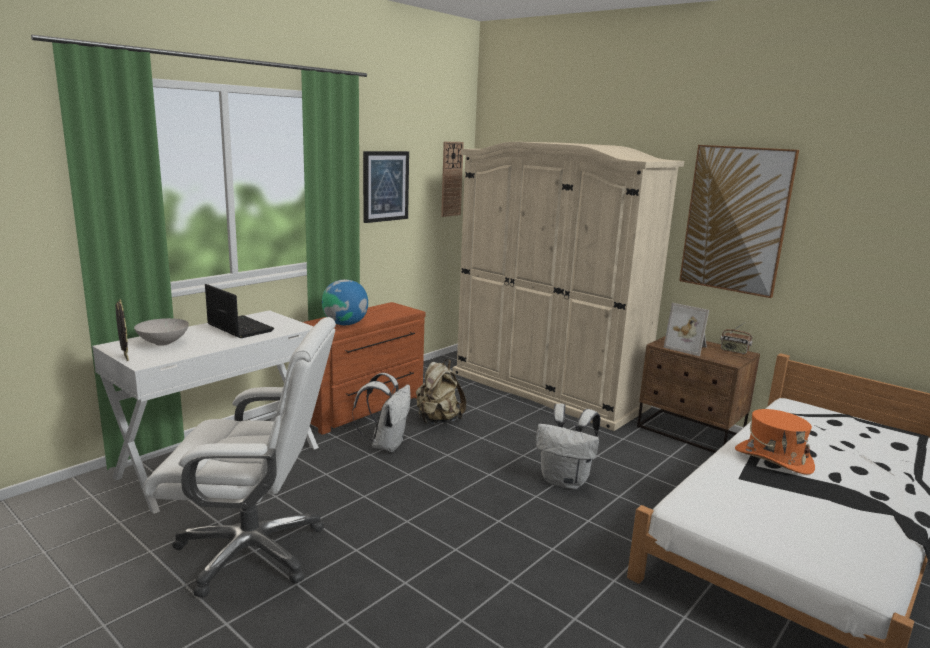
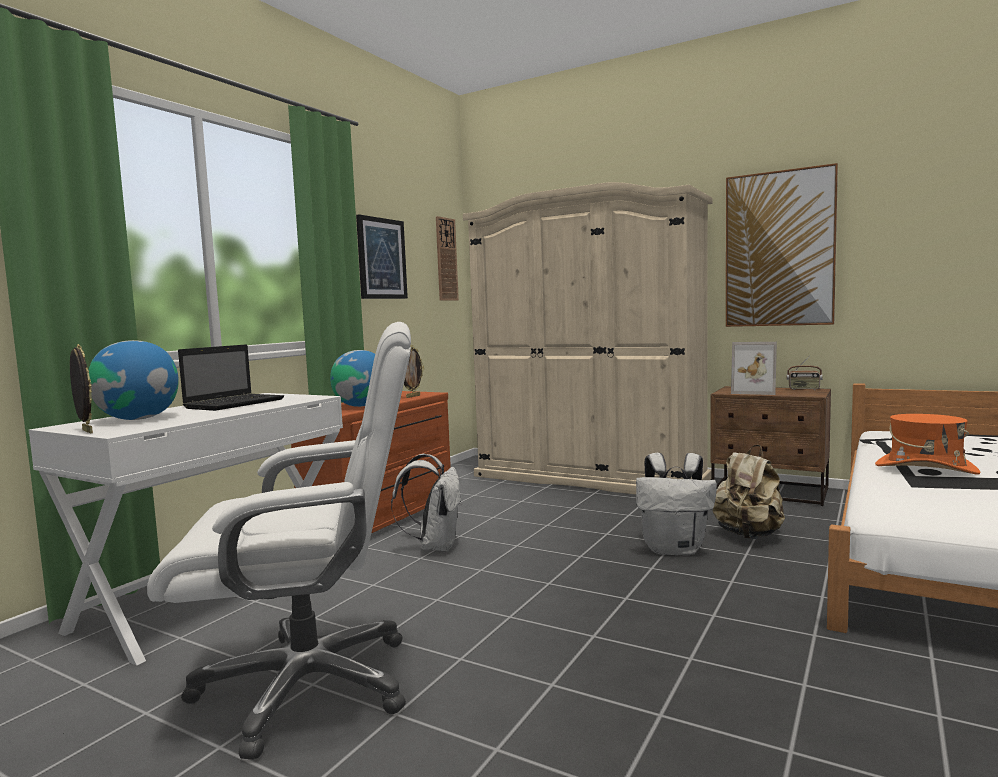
camera: 10 degrees left, 10 degrees down
(164, 343) = (138, 419): white bowl -> globe
(239, 328) = (236, 403): laptop -> laptop turned 90 degrees clockwise
(393, 314) = (412, 396): none -> picture frame
(438, 420) = (484, 517): beige backpack -> beige backpack (748, 535)

